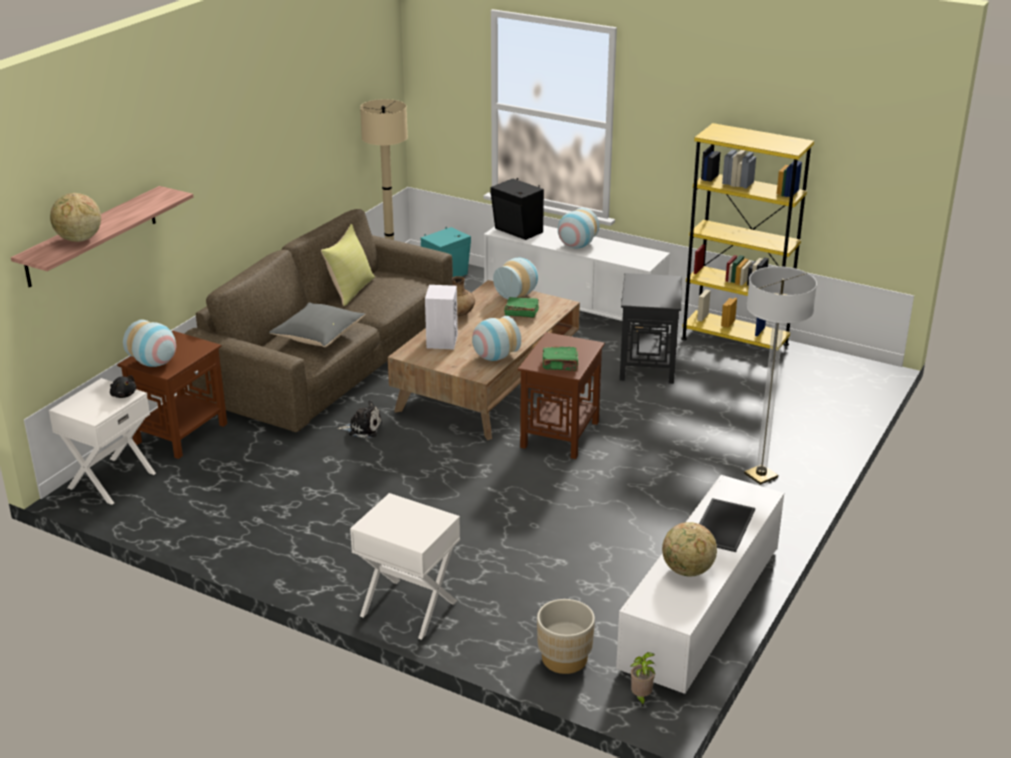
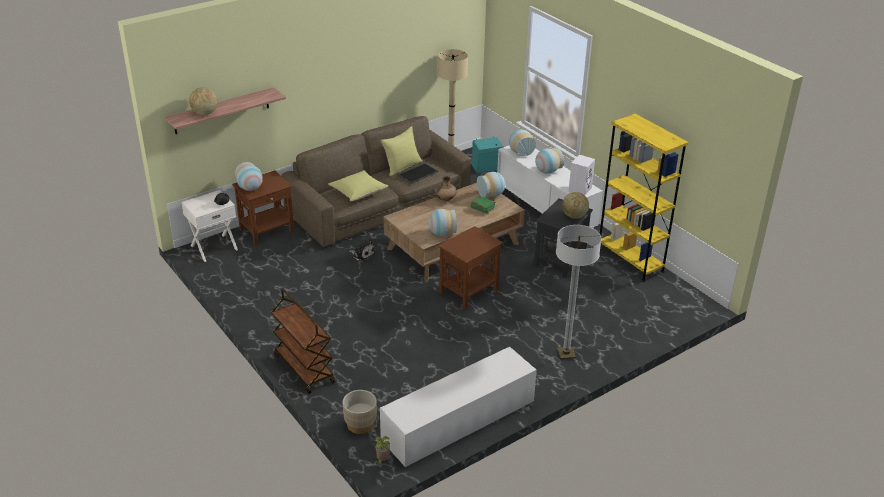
camera: 25 degrees right, 5 degrees up
(318, 337) = (358, 193): grey pillow -> yellow pillow
(408, 609) = (303, 368): white nightstand -> brown cart
(441, 341) = (421, 214): white speaker -> white speaker (579, 189)
(518, 231) = (520, 152): black speaker -> vase
(560, 365) = (463, 250): green book -> none
(687, 571) = (436, 397): globe -> globe (574, 216)
(722, 524) = (481, 377): tray -> tray (417, 173)

